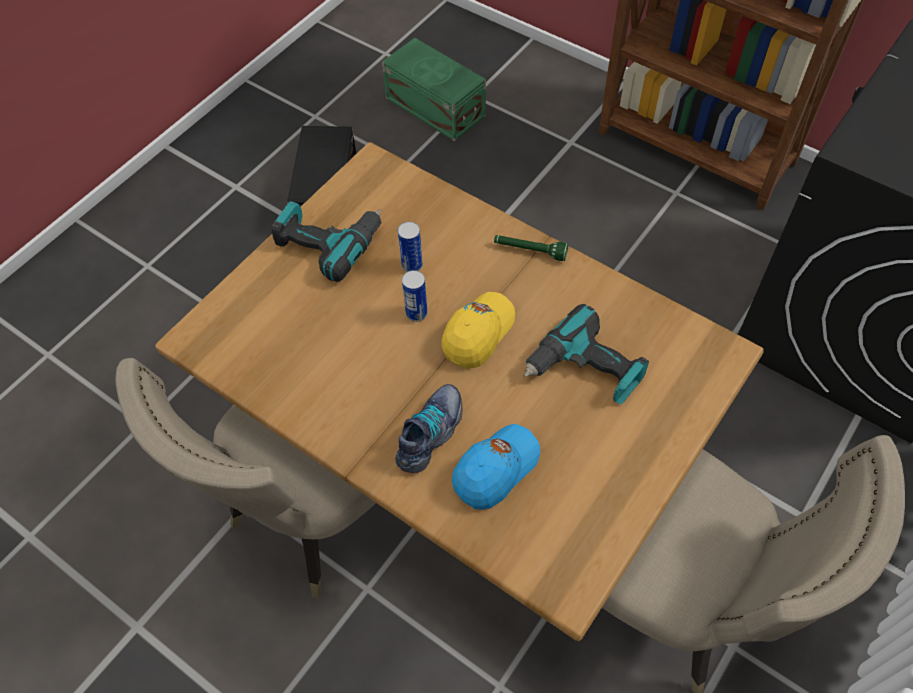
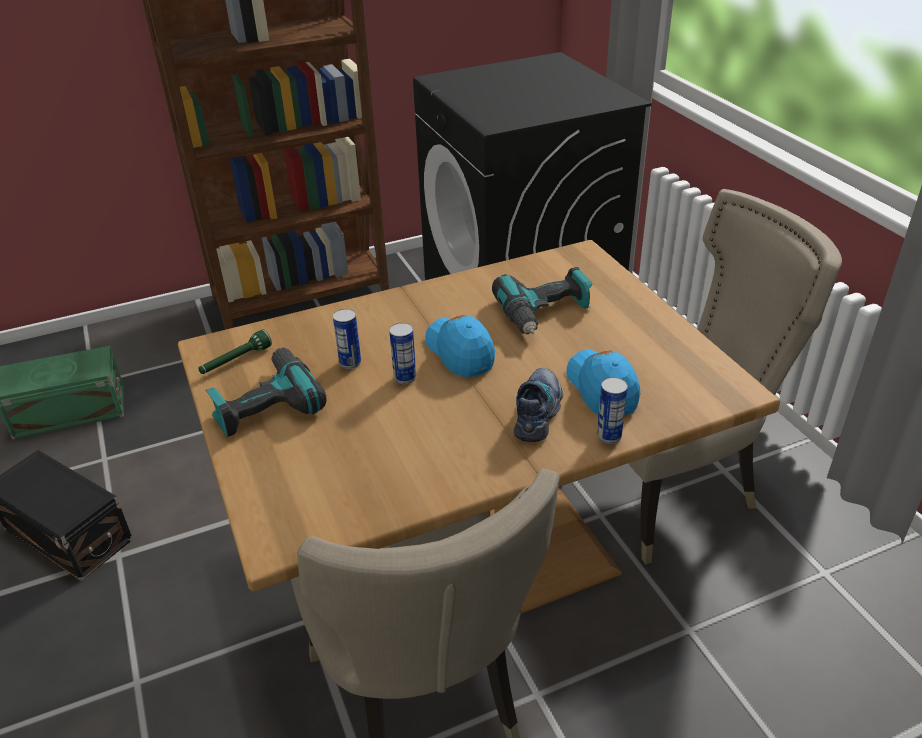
camera: 60 degrees left, 20 degrees down
(430, 502) = (609, 436): none -> can
(431, 433) = (538, 411): shoe -> shoe turned 45 degrees clockwise
(478, 334) = (460, 352): yellow cap -> blue cap
(530, 251) = (405, 299): green flashlight -> green flashlight (236, 361)

